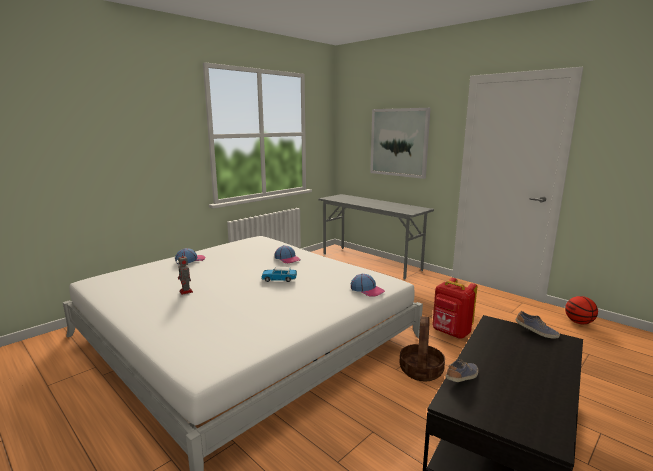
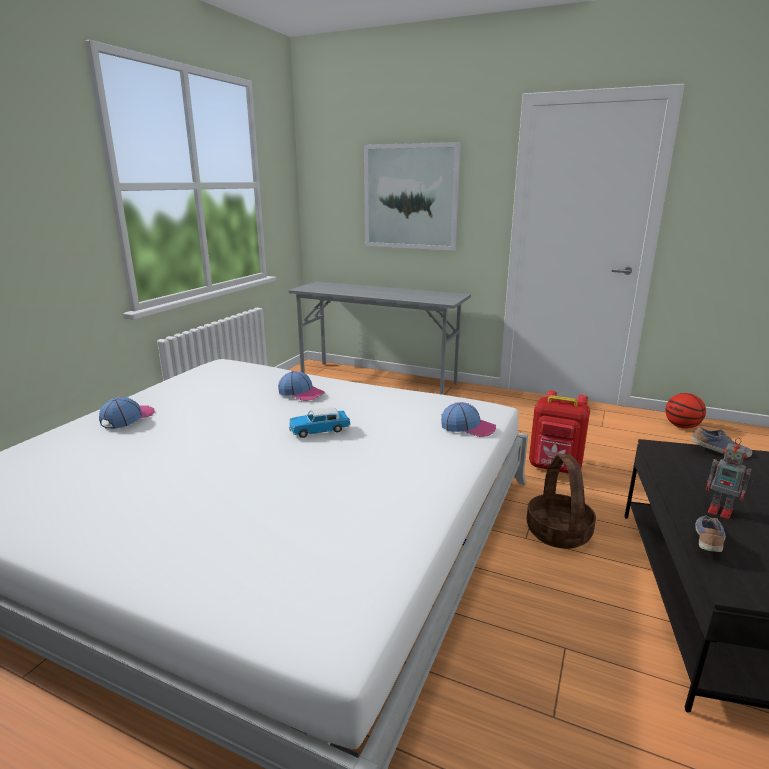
camera: 20 degrees left, 5 degrees up
(186, 292) = (170, 481): toy robot -> toy robot (721, 511)

